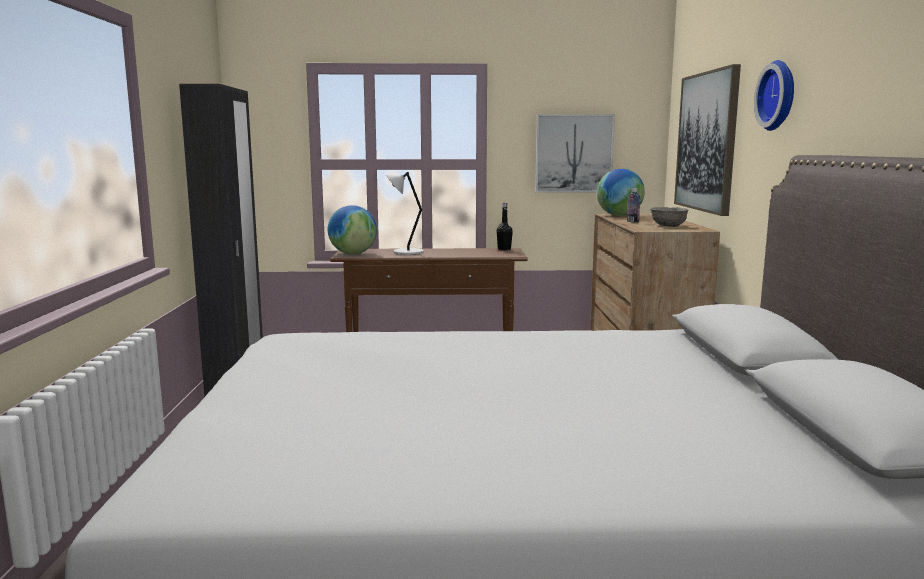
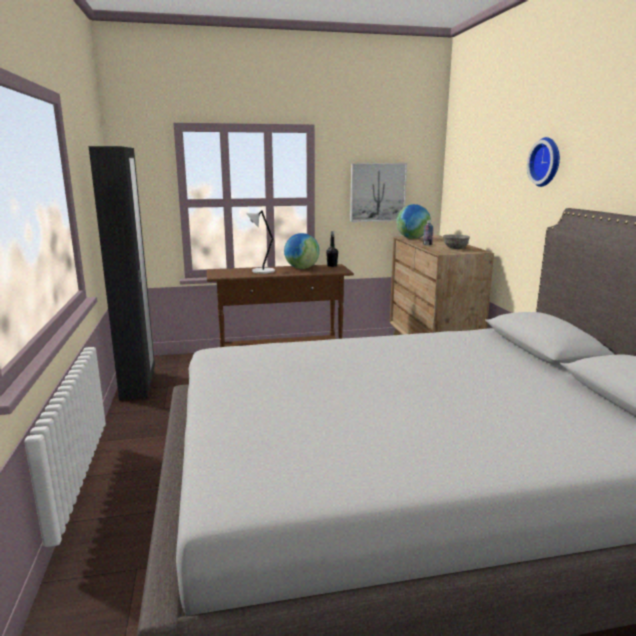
camera: 10 degrees left, 5 degrees up
(353, 254) = (222, 274): globe -> globe (301, 268)
(707, 142) = (480, 187): picture -> none

